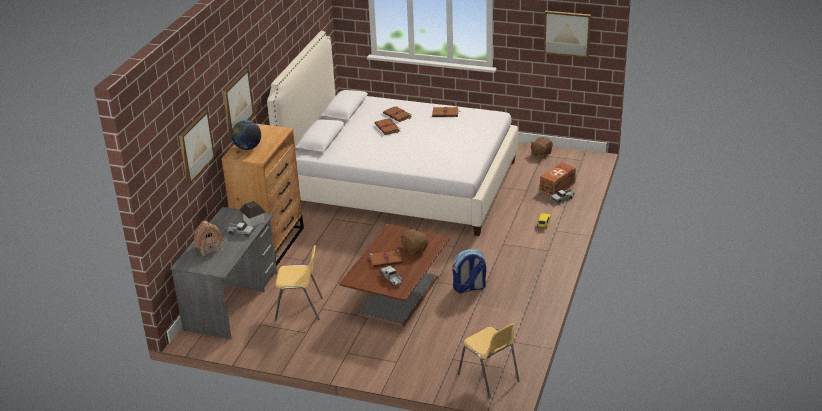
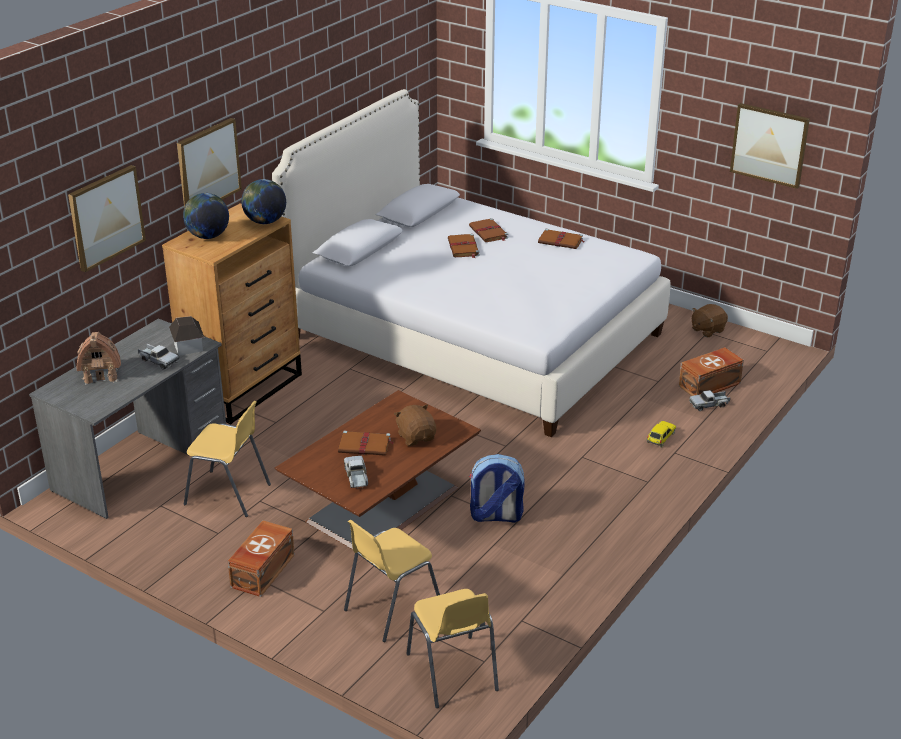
camera: 15 degrees right, 0 degrees up
(278, 132) = (265, 222): none -> globe
(346, 348) = (261, 571): none -> brown storage box
(435, 352) = (391, 608): none -> yellow chair

